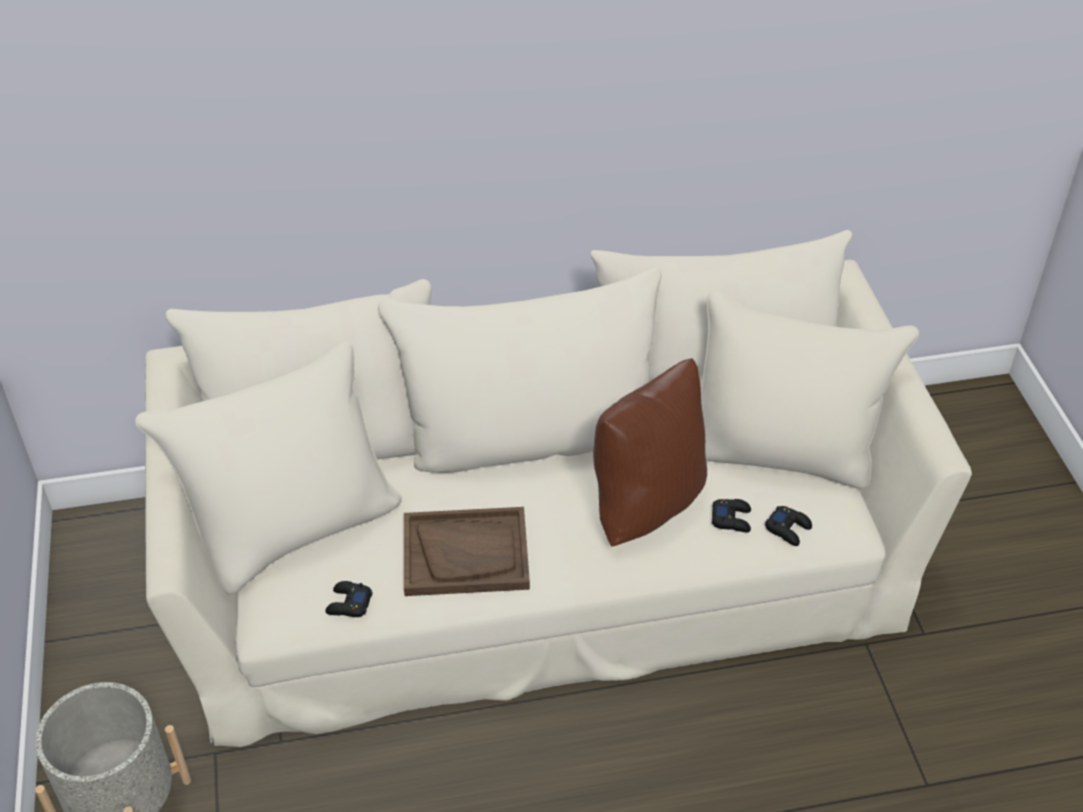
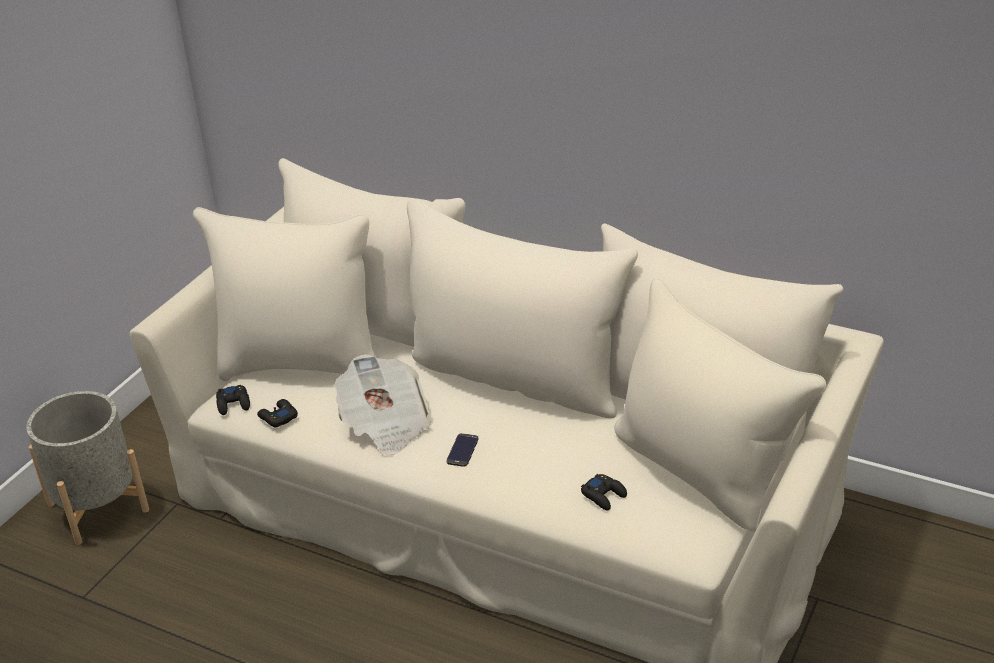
camera: 40 degrees right, 10 degrees down
(466, 554) = (385, 424): brown tray -> newspaper
(566, 541) = (462, 450): none -> phone
(646, 503) = (549, 454): brown pillow -> none
(788, 529) = (642, 524): black game controller -> black game controller (233, 403)

